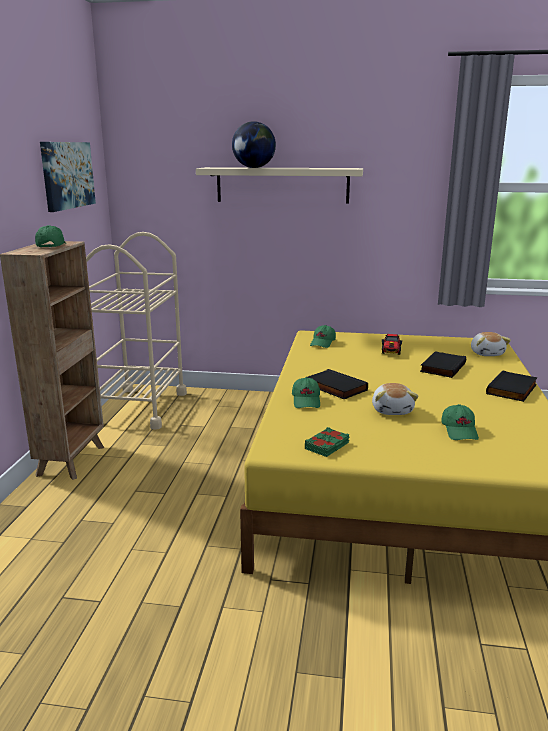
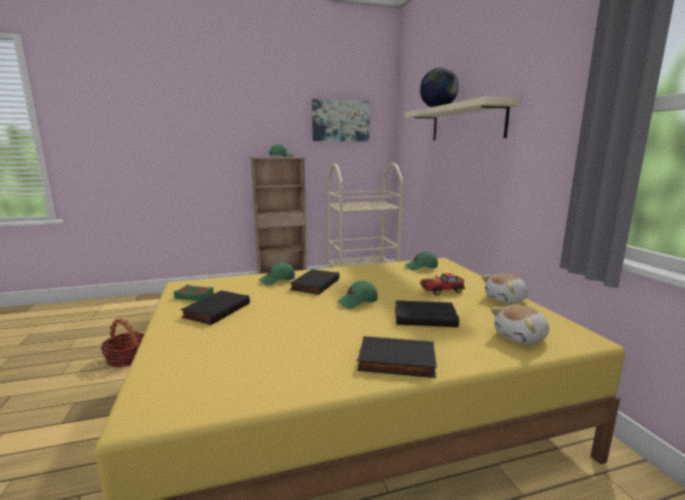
camera: 65 degrees right, 5 degrees down
(194, 624) = (127, 358): none -> basket
(379, 437) = (216, 310): none -> black book
(392, 410) = (278, 308): plush toy -> plush toy (506, 299)
(460, 431) = (242, 340): green cap -> green cap (357, 302)

